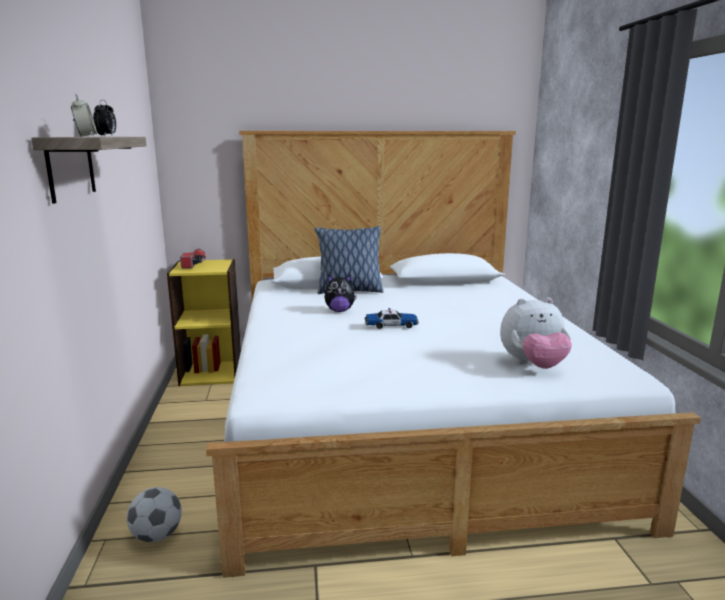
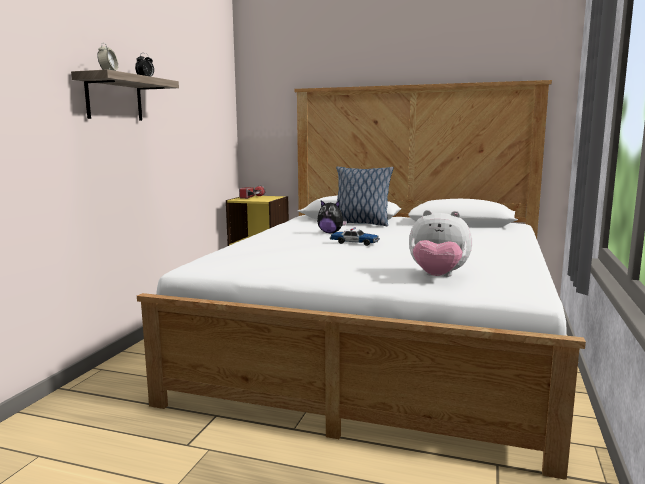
camera: 25 degrees right, 5 degrees down
(157, 535) = (133, 374): football -> none

